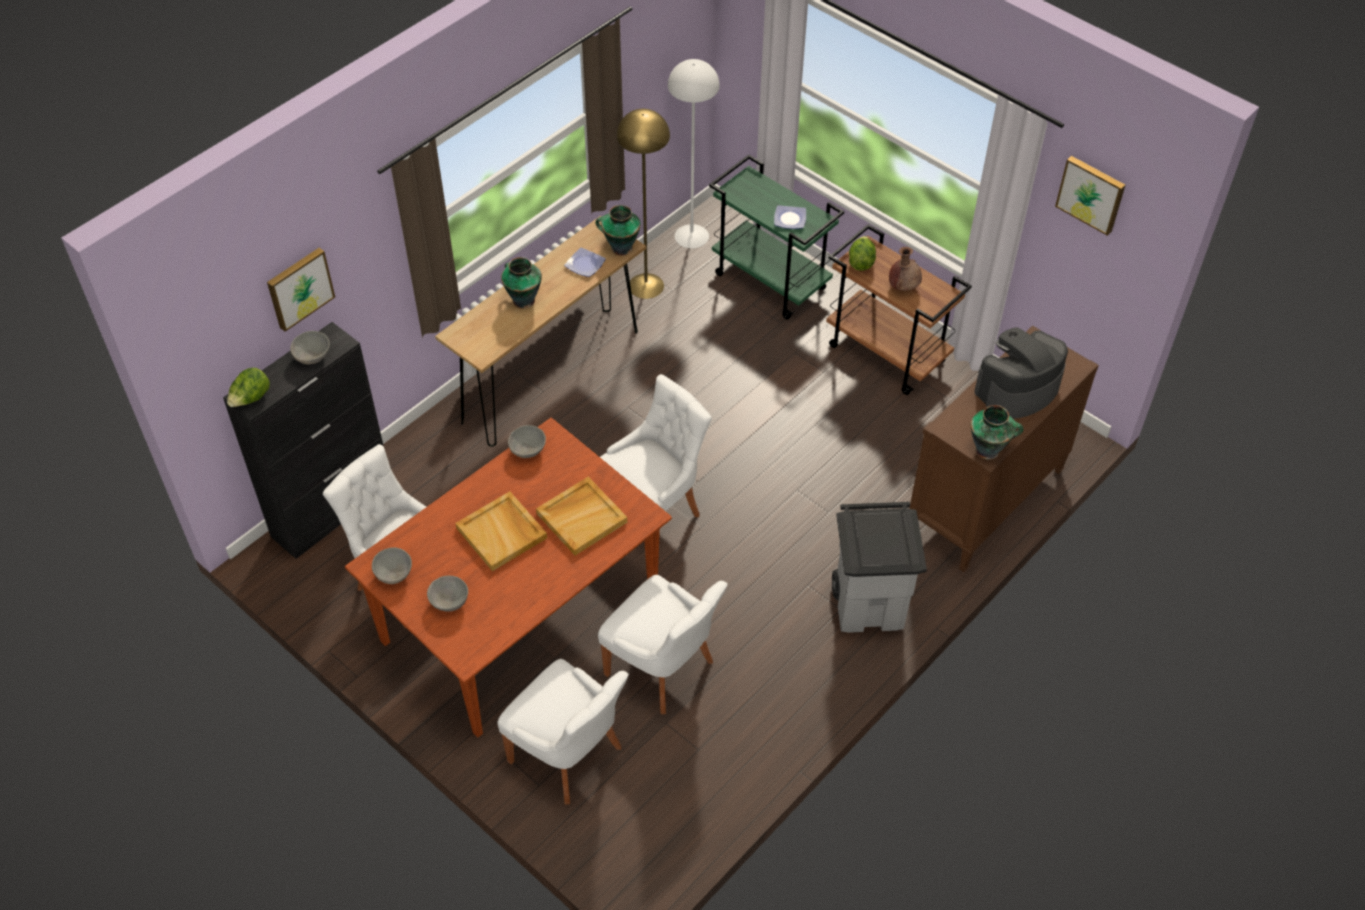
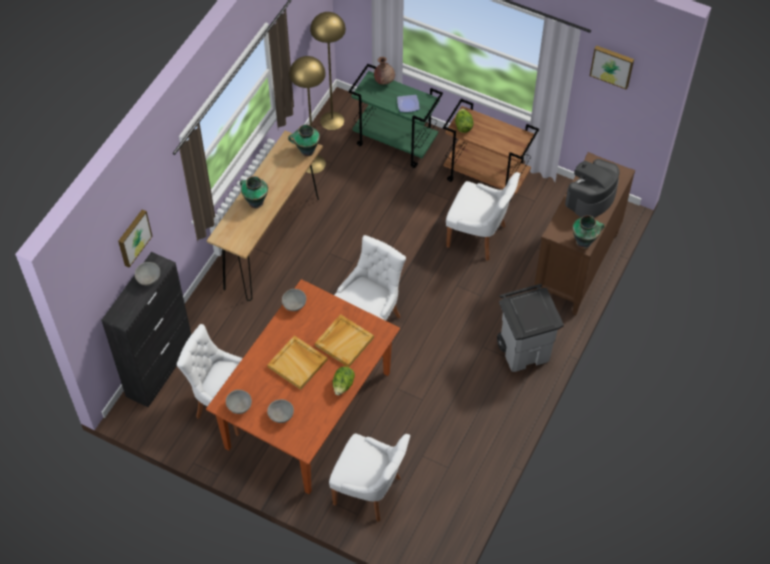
camera: 15 degrees left, 5 degrees up
(251, 399) = (120, 316): lettuce -> lettuce (343, 385)
(584, 265) = (286, 168): plate -> none
(663, 669) = (410, 422): white chair -> white chair (478, 236)
(691, 236) = (332, 120): white floor lamp -> yellow floor lamp
(903, 287) = (495, 137): brown vase -> brown vase (384, 81)

